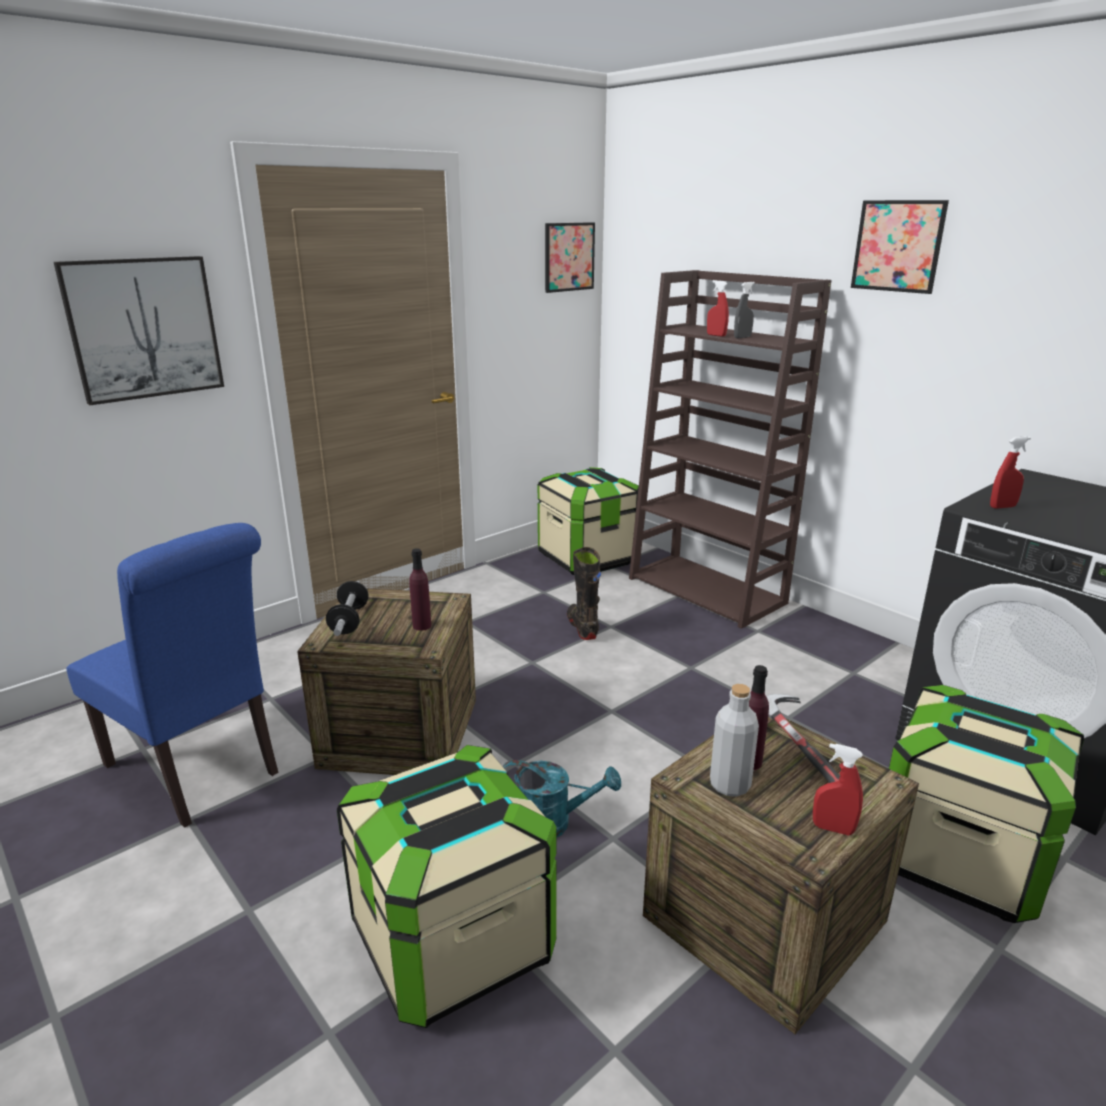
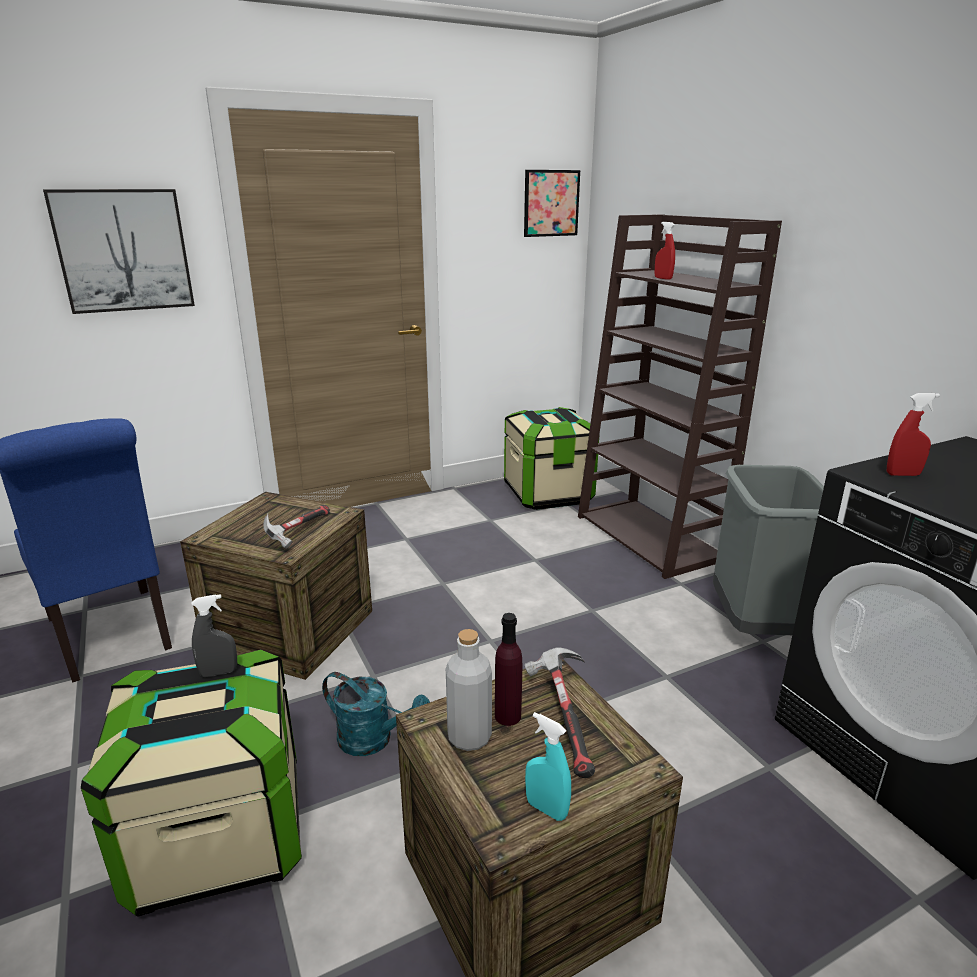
camera: 15 degrees right, 0 degrees up
(349, 621) = (242, 520): dumbbell -> none
(422, 626) = (299, 533): purple bottle -> hammer
(582, 627) = (508, 557): black boot -> none
(742, 337) = (687, 281): grey spray bottle -> grey spray bottle (219, 672)
(833, 829) = (546, 809): red spray bottle -> turquoise spray bottle
(841, 658) = (756, 624): none -> grey trash can
(898, 246) = (851, 181): picture -> none
(958, 857) = (783, 867): storage box -> none

